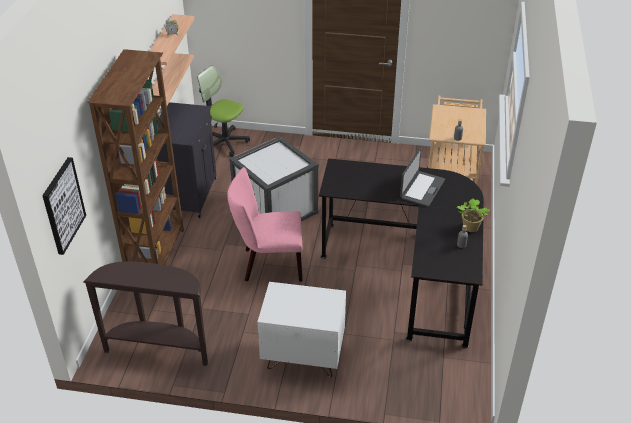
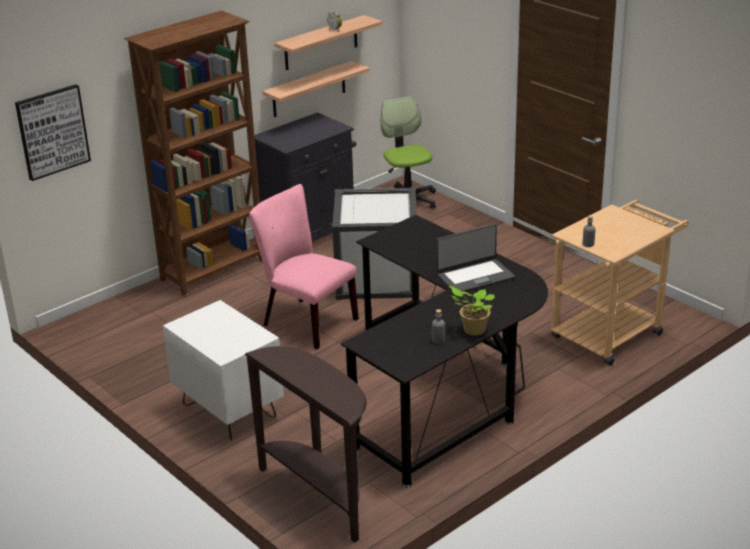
camera: 40 degrees right, 10 degrees down
(159, 348) = (117, 343): brown console table -> brown console table (320, 495)

